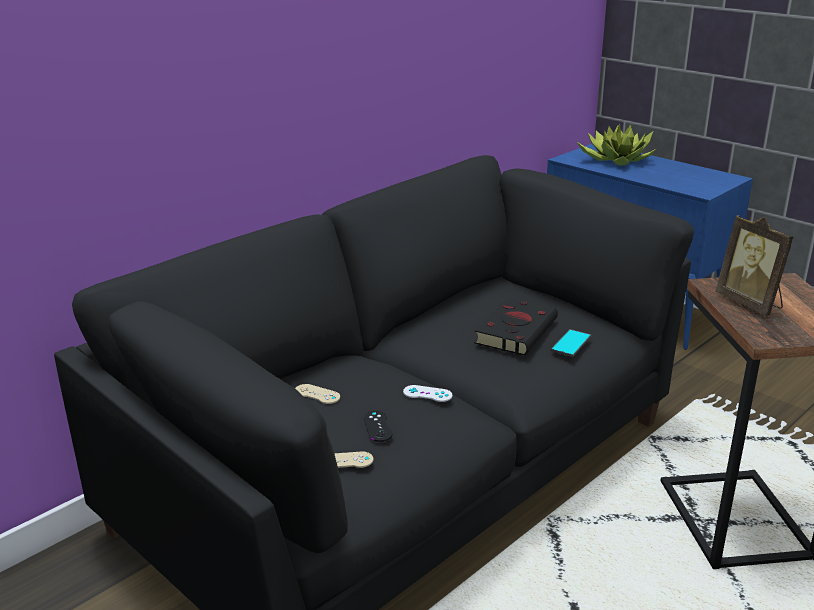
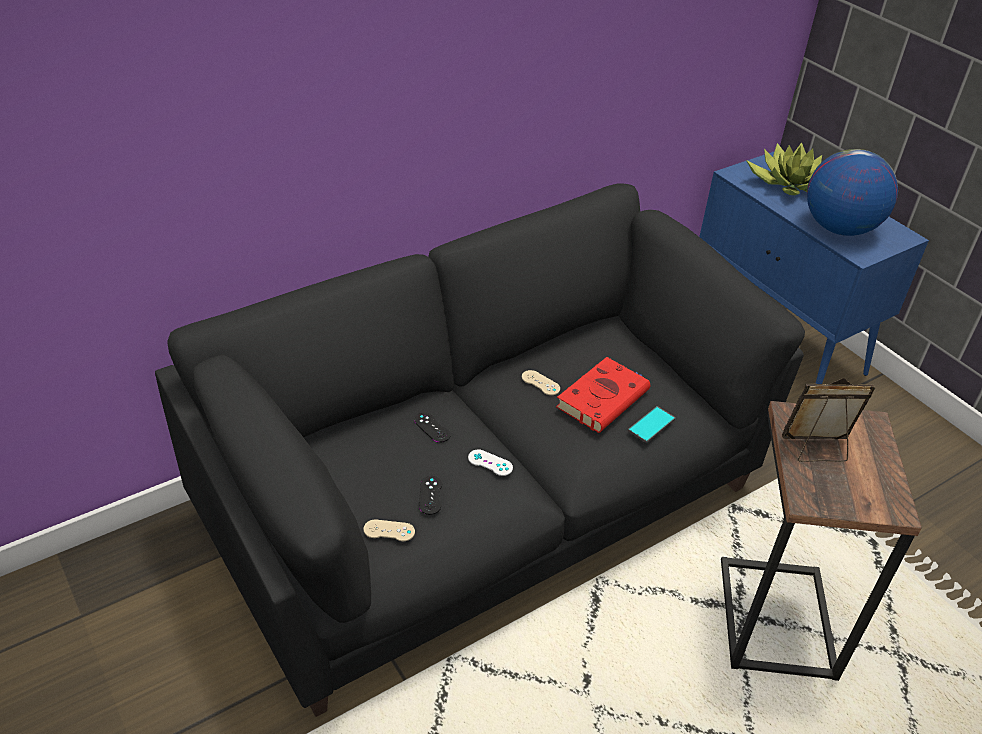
camera: 10 degrees right, 15 degrees up
(317, 394) = (387, 444): beige game controller -> beige game controller (540, 383)
(357, 376) = (432, 427): none -> black game controller
(516, 330) = (603, 398): black book -> red book
(674, 179) = (839, 228): none -> globe
(750, 303) = (817, 449): picture frame -> picture frame turned 105 degrees clockwise

